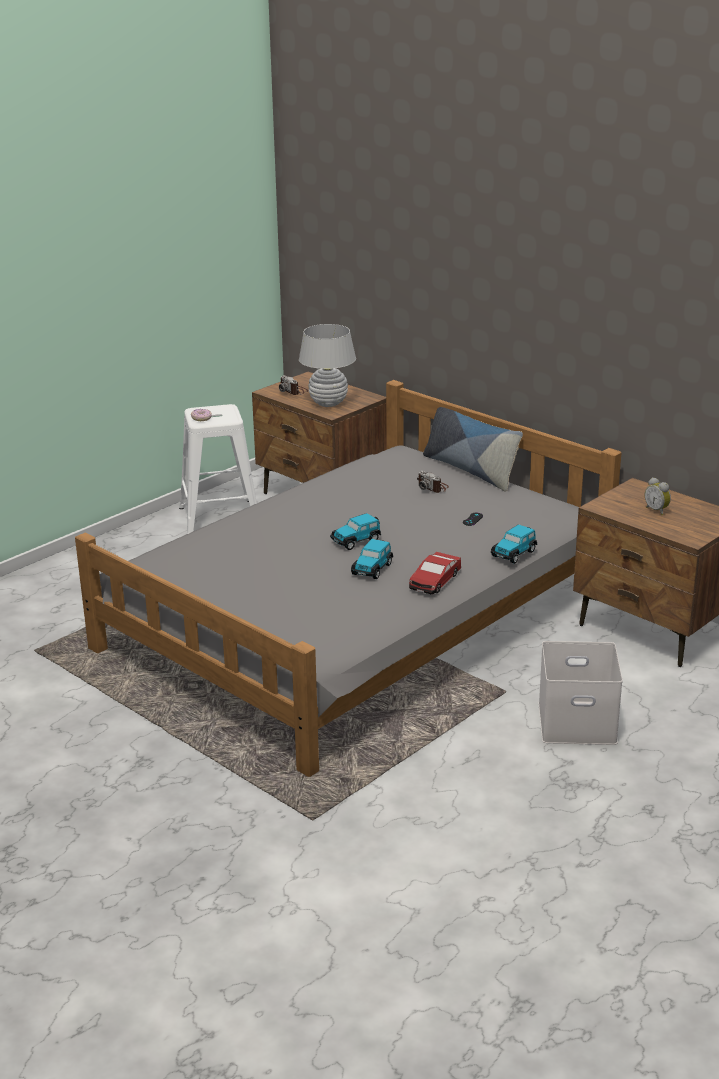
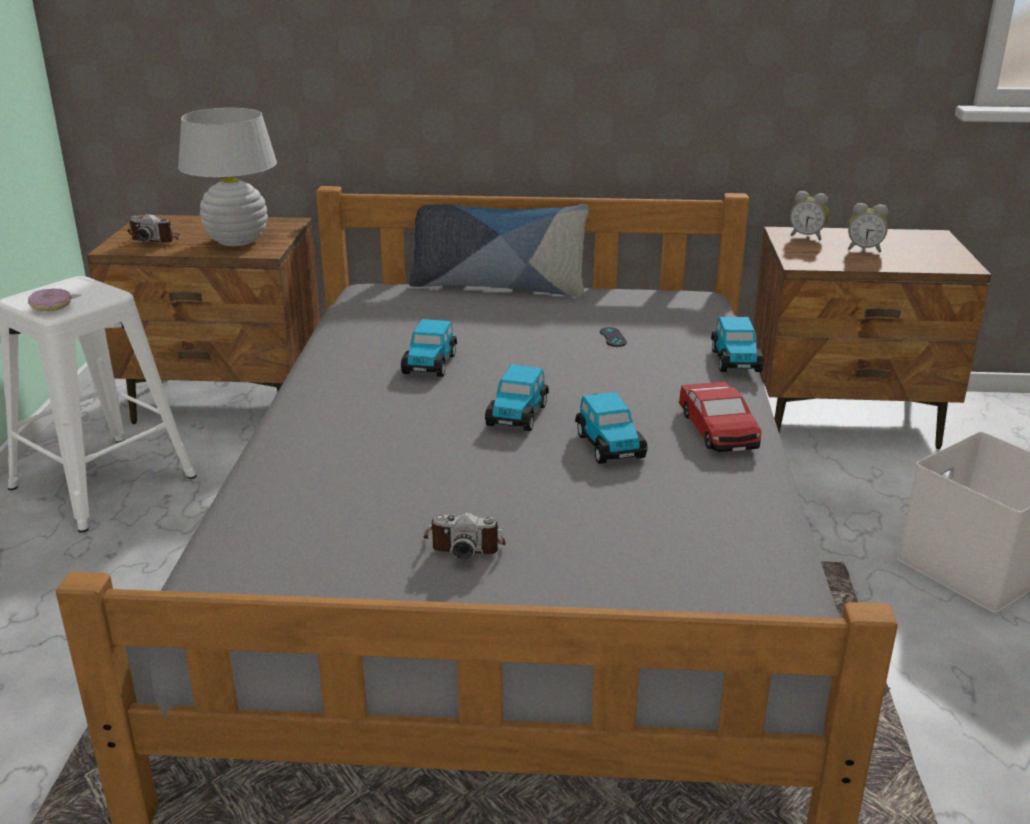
camera: 40 degrees left, 0 degrees up
(359, 502) = (430, 363): none -> toy car
(433, 487) = (494, 316): camera -> camera (465, 543)
(642, 492) = (807, 236): none -> alarm clock

